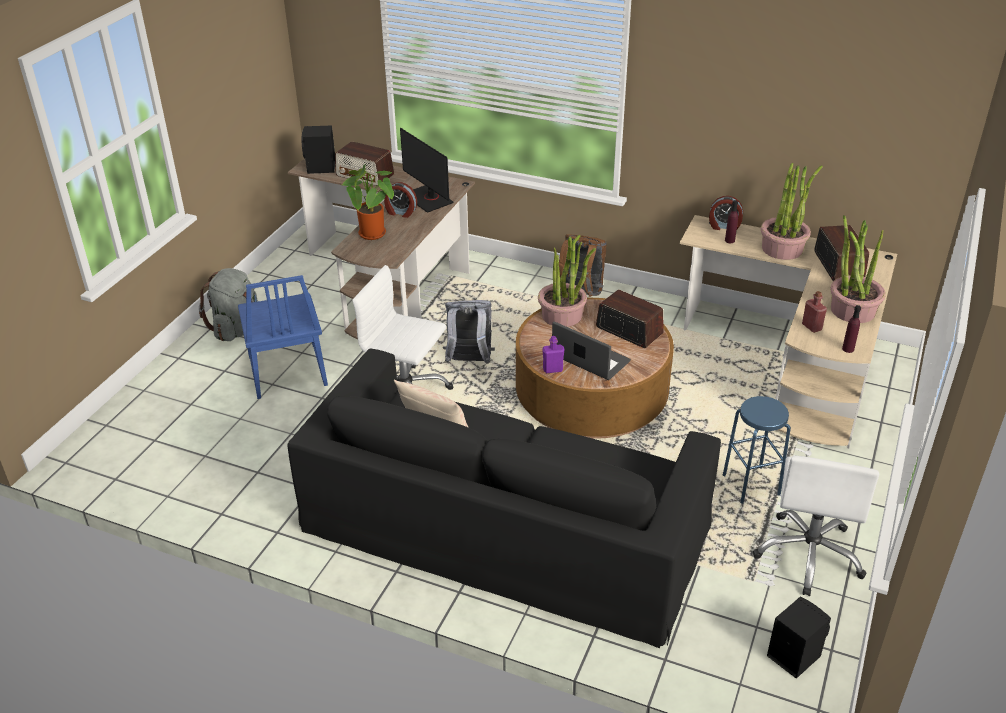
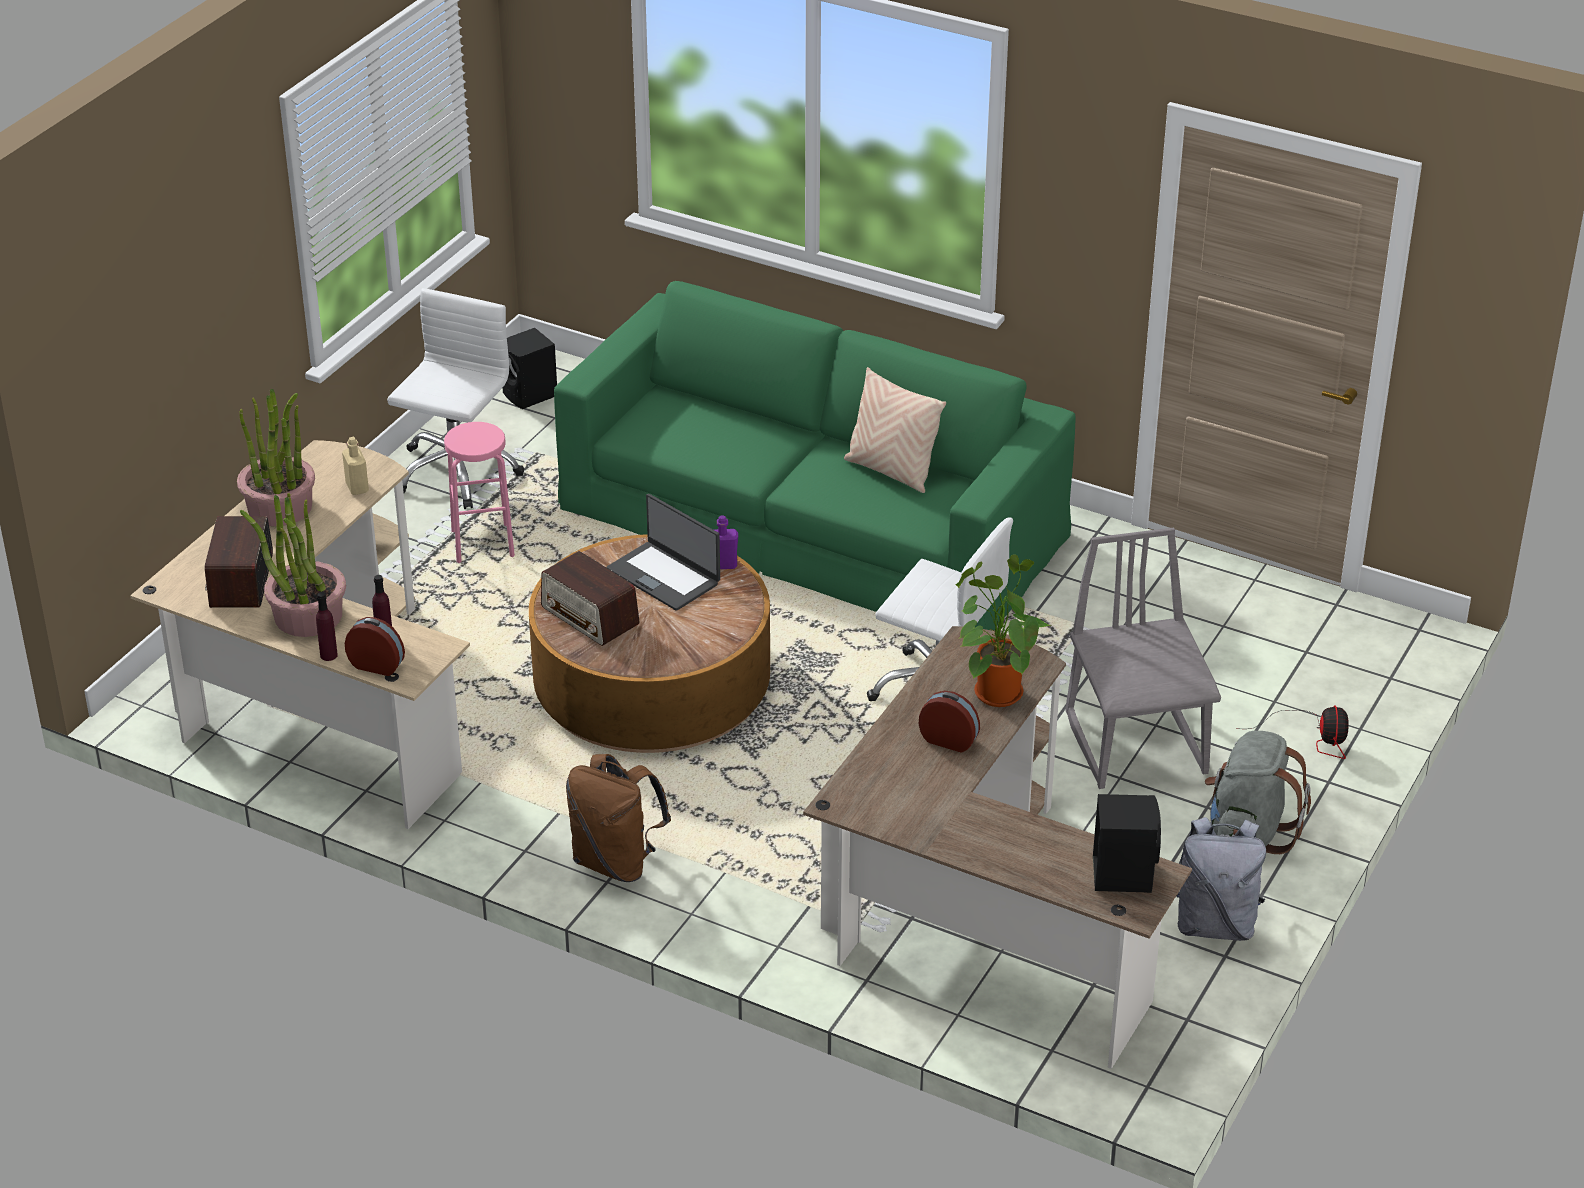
camera: 175 degrees left, 0 degrees up
(175, 383) = (1314, 737): none -> fan
(286, 372) = (1137, 744): blue chair -> grey chair
(365, 175) = (1026, 844): radio -> none
(428, 199) = (897, 770): monitor -> none
(469, 362) = (837, 741): grey backpack -> grey backpack (1215, 924)
(504, 526) = (813, 520): black sofa -> green sofa
(562, 315) = (686, 648): potted plant -> none
(751, 485) = (483, 544): blue stool -> pink stool
(811, 327) = (357, 487): red bottle -> beige bottle
(848, 349) = (331, 455): purple bottle -> purple bottle (328, 655)

